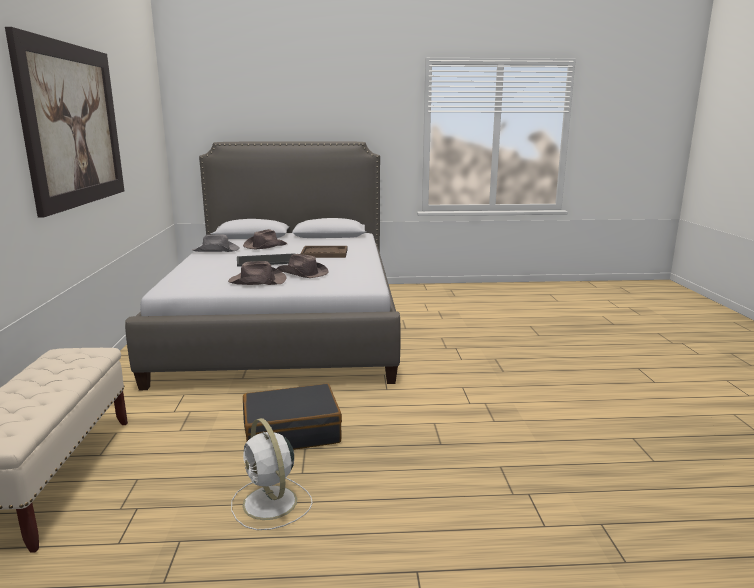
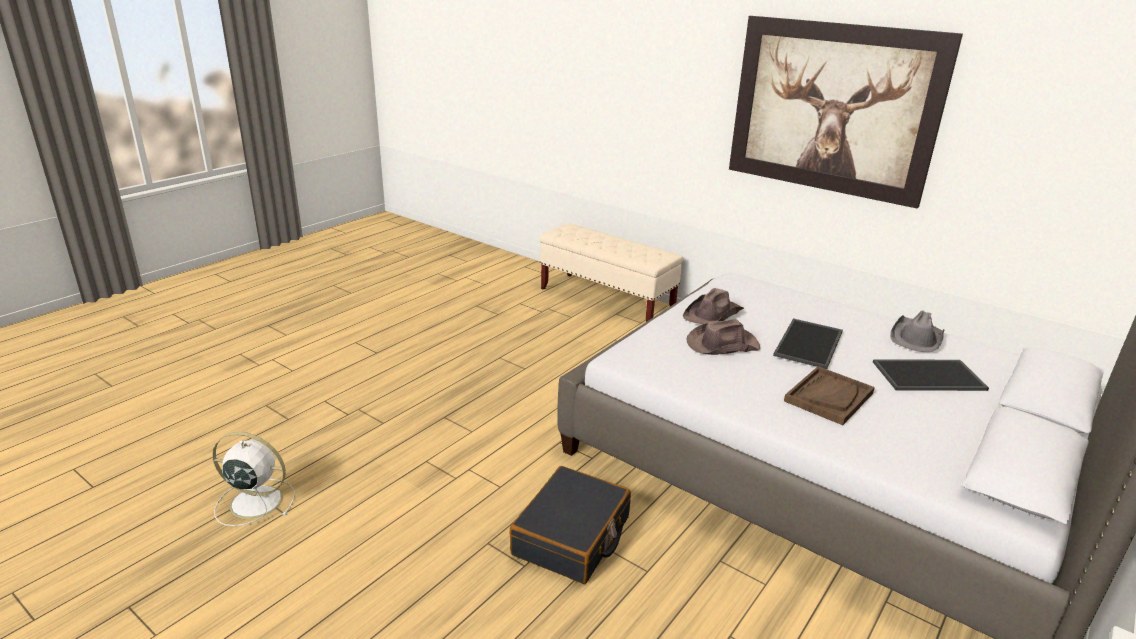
camera: 130 degrees right, 10 degrees up
(265, 246) = (928, 375): brown hat -> tray
(271, 504) = (487, 340): white fan -> white fan (254, 501)
(291, 431) = (553, 372): black suitcase -> black suitcase (572, 536)

